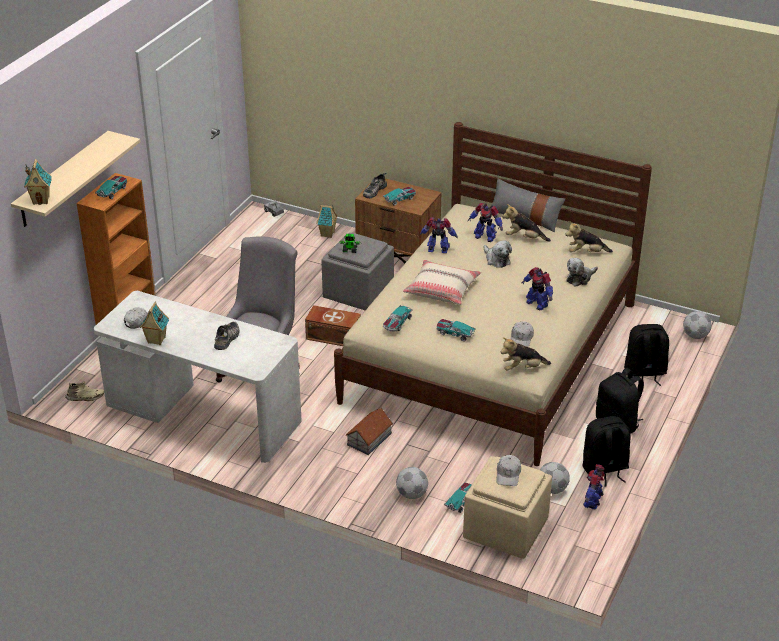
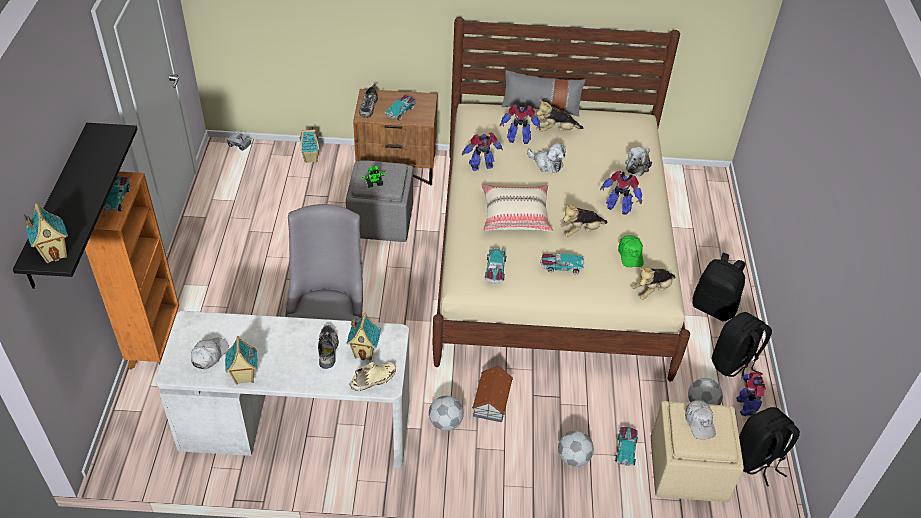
camera: 25 degrees left, 10 degrees up
(63, 179) = (58, 206): beige shelf -> black shelf
(85, 398) = (145, 447): beige shoe -> beige shoe (373, 380)
(253, 347) = (365, 352): none -> toy house
(333, 336) = (383, 281): brown storage box -> none
(521, 339) = (630, 255): white cap -> green cap
(586, 253) = (624, 133): plush toy -> plush toy (581, 231)
(644, 373) = (702, 241): black backpack -> black backpack (757, 460)
(695, 335) = (720, 187): football -> football (445, 423)

